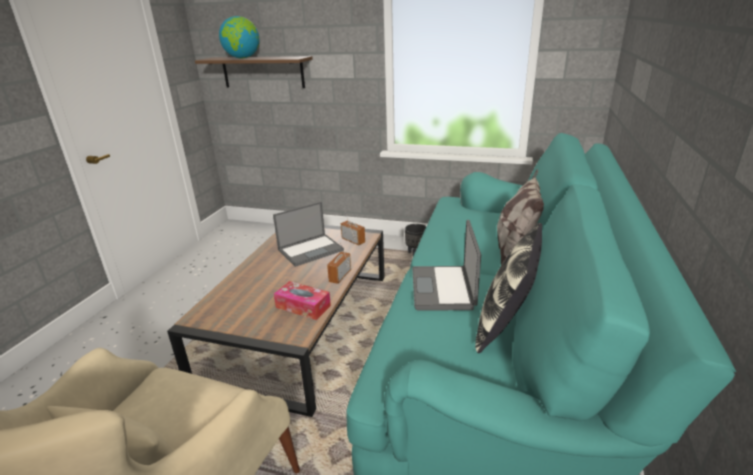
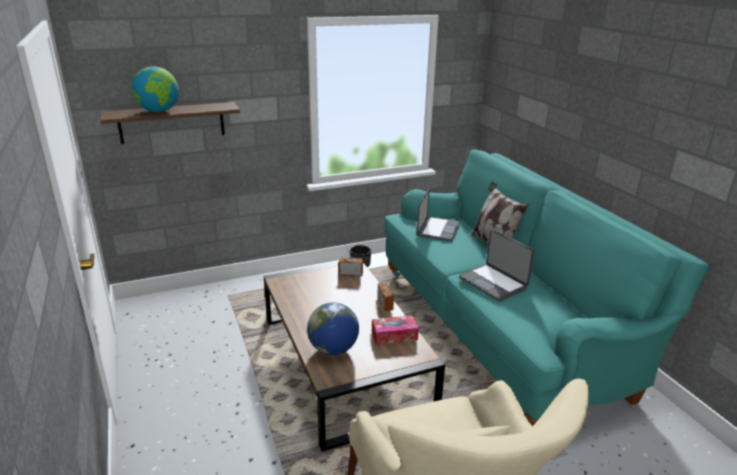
camera: 40 degrees left, 0 degrees up
(239, 296) = (333, 349): none -> globe
(311, 250) = (329, 292): laptop -> laptop (438, 229)
(505, 325) = (550, 291): pillow -> none

